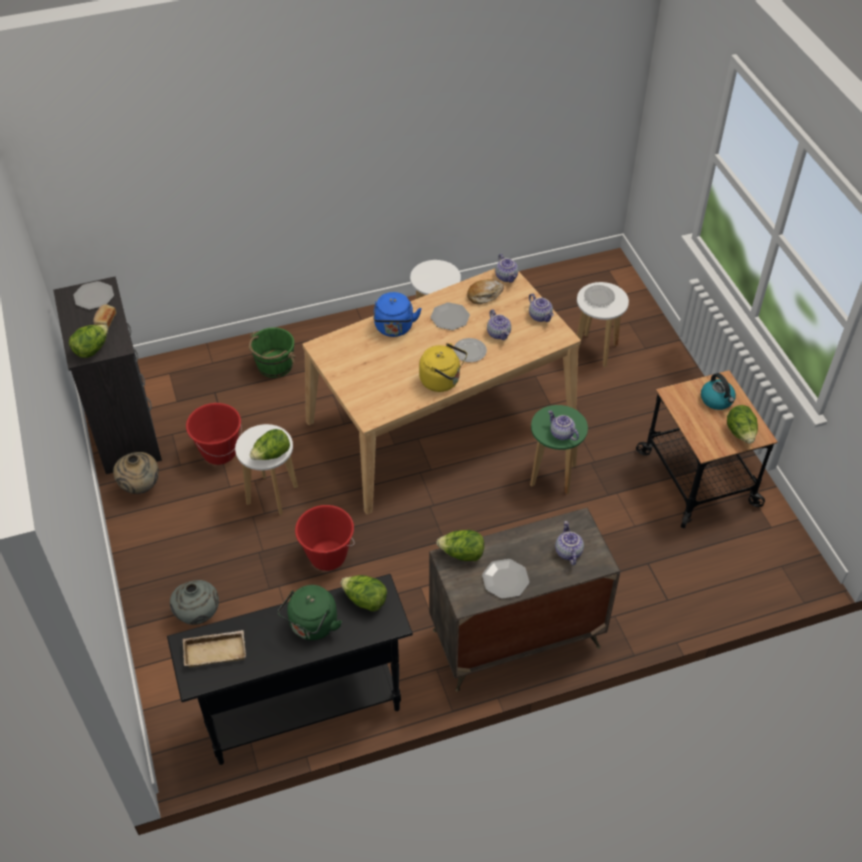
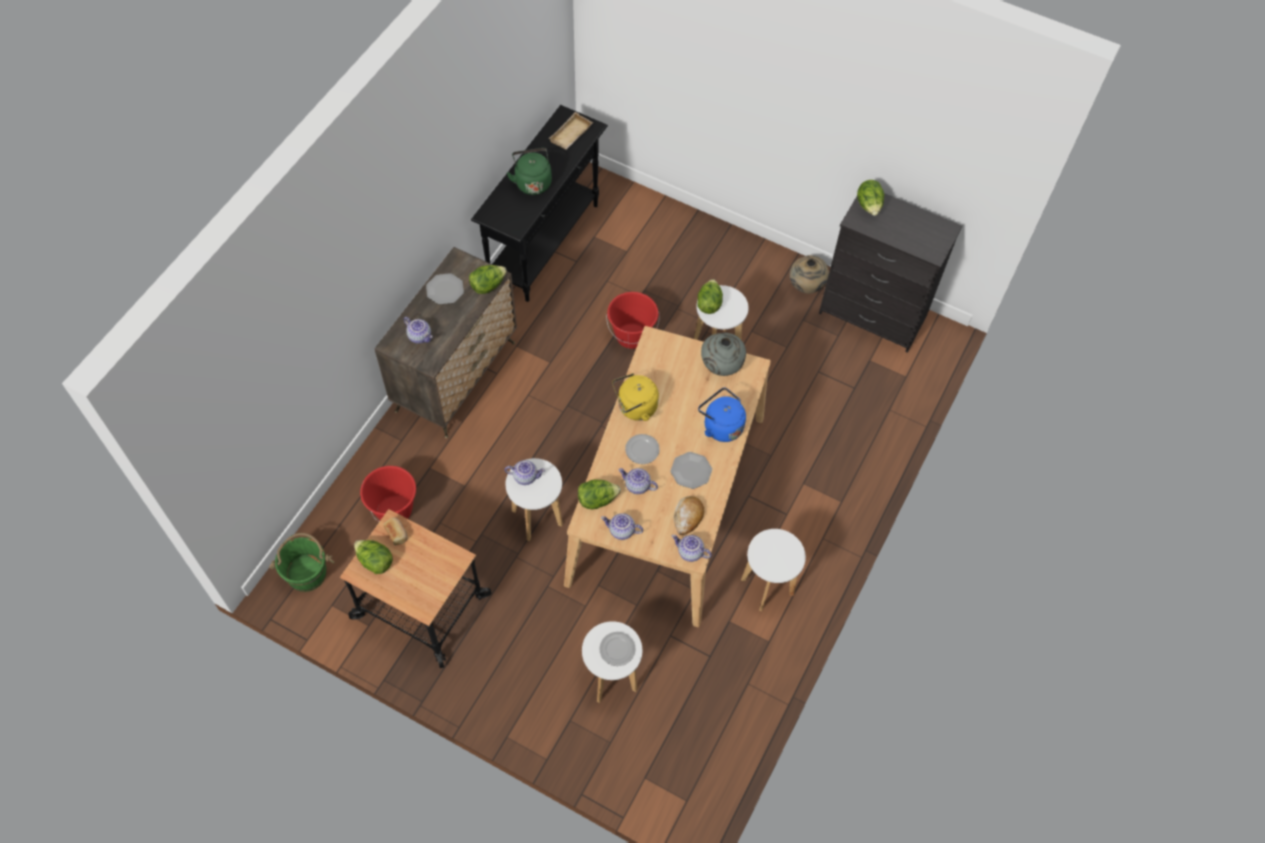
camera: 135 degrees right, 10 degrees up
(94, 296) = (928, 241): plate -> none
(105, 321) = (892, 230): bread -> bread (397, 533)
(198, 615) = (666, 245): grey vase -> grey vase (721, 367)
(219, 452) = (790, 348): red bucket -> red bucket (395, 510)
(274, 365) = (844, 444): green bucket -> green bucket (307, 572)
(365, 600) = (517, 215): lettuce -> lettuce (597, 499)
(553, 476) = (537, 518): green stool -> white stool
(717, 400) = (416, 582): kettle -> none

